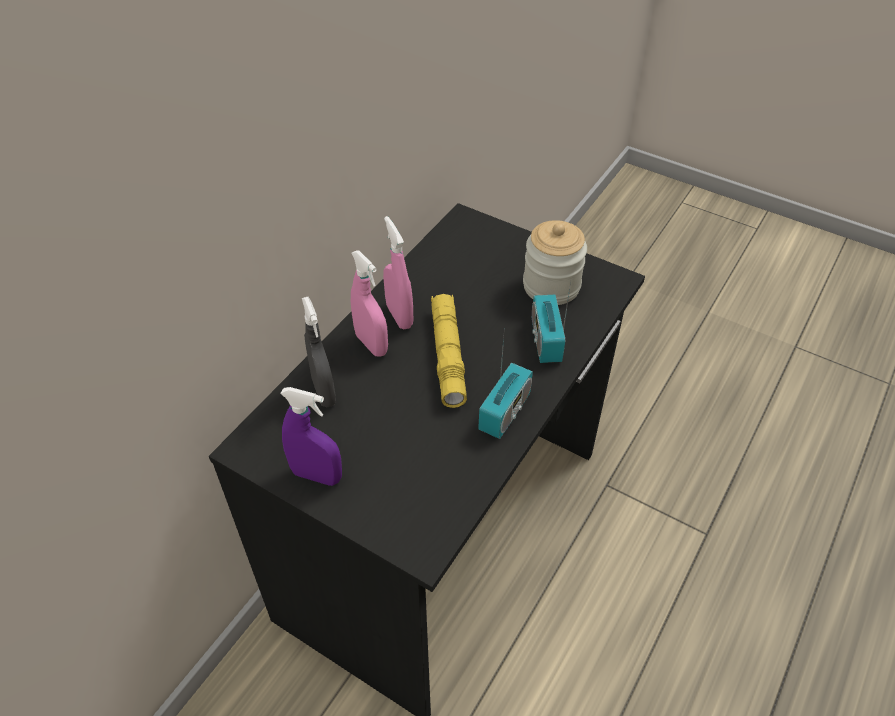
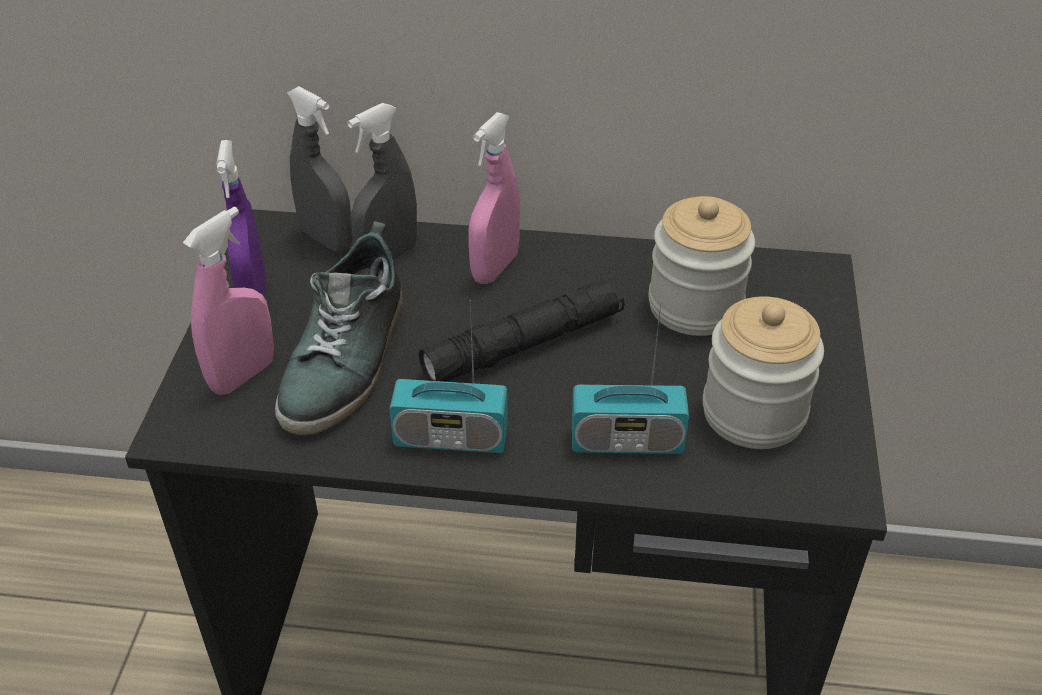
camera: 65 degrees right, 5 degrees down
(281, 418) = (327, 239): none -> grey spray bottle
(399, 316) = (565, 275): pink spray bottle -> pink spray bottle (243, 375)
(410, 441) = (347, 359): none -> shoe
(448, 355) = (523, 345): yellow flashlight -> black flashlight
(460, 274) = (695, 306): none -> jar
(545, 340) = (626, 441): radio -> radio turned 150 degrees counterclockwise

